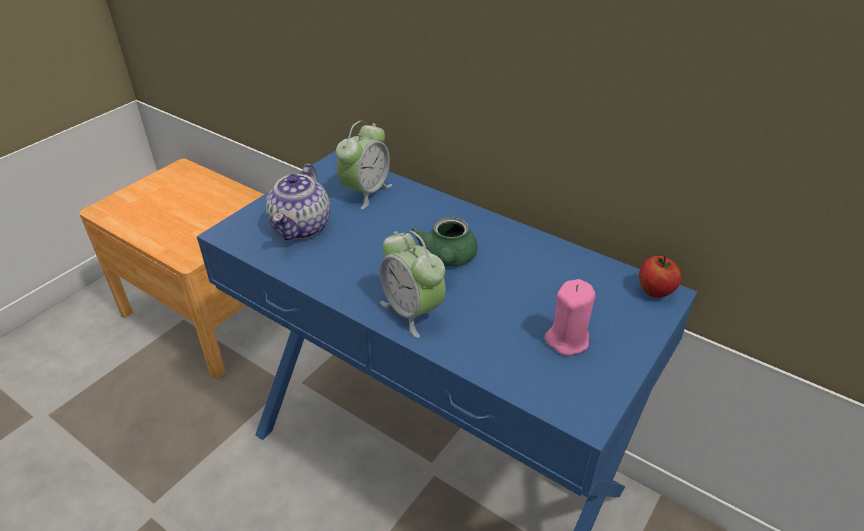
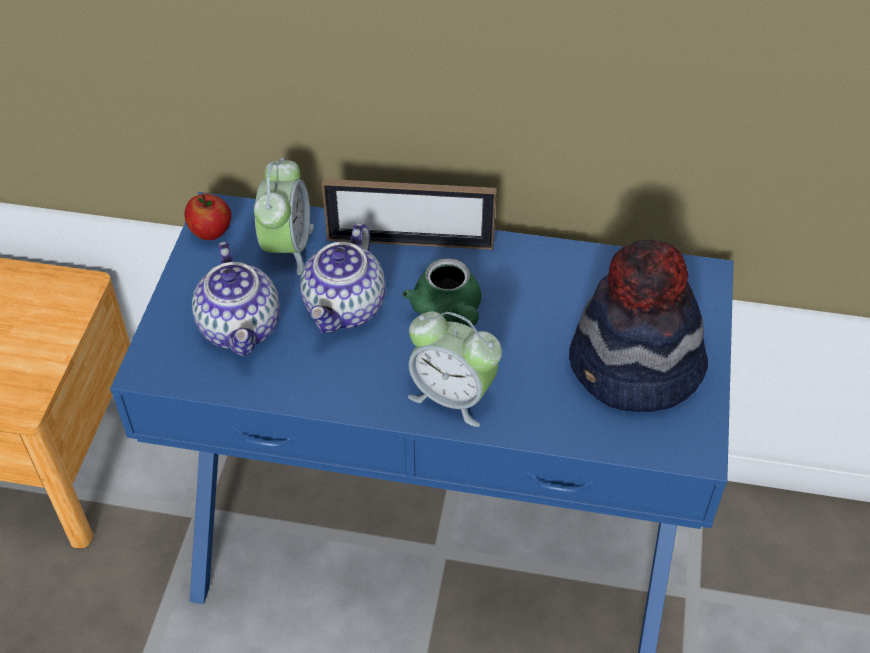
camera: 25 degrees left, 10 degrees up
(377, 236) = (345, 308): none -> teapot
(449, 211) = (410, 242): none -> picture frame
(567, 340) = (634, 369): pink candle -> hat
(655, 291) = (692, 276): apple -> apple (211, 233)

